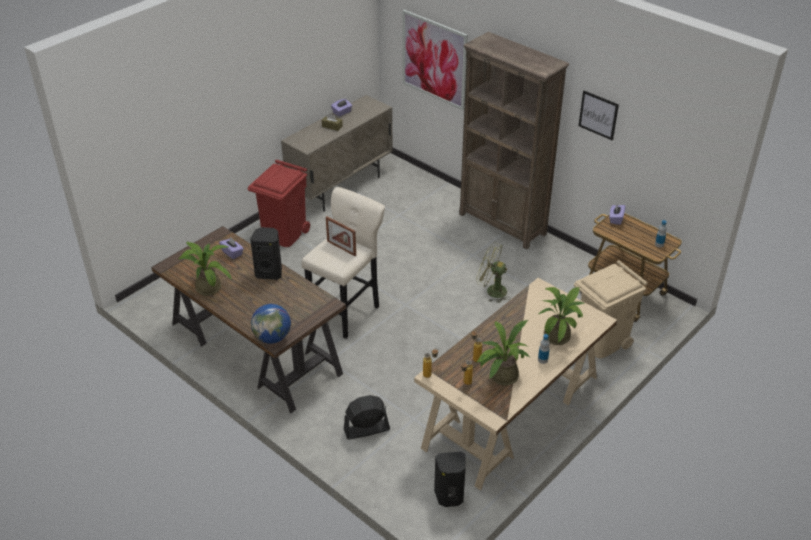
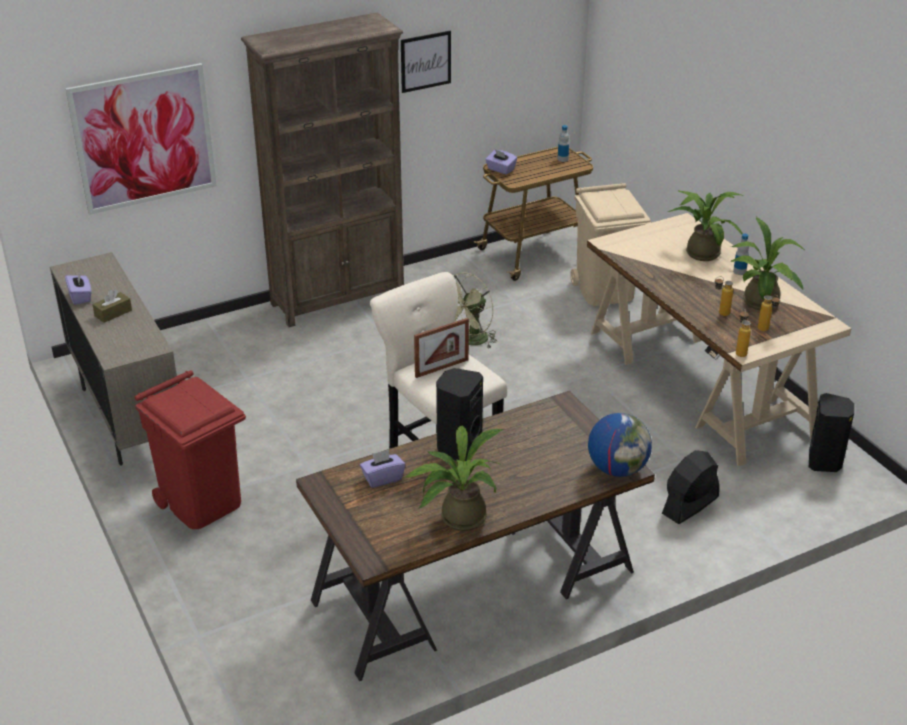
camera: 70 degrees left, 5 degrees down
(366, 429) = (690, 505): black fan -> black fan turned 45 degrees clockwise

